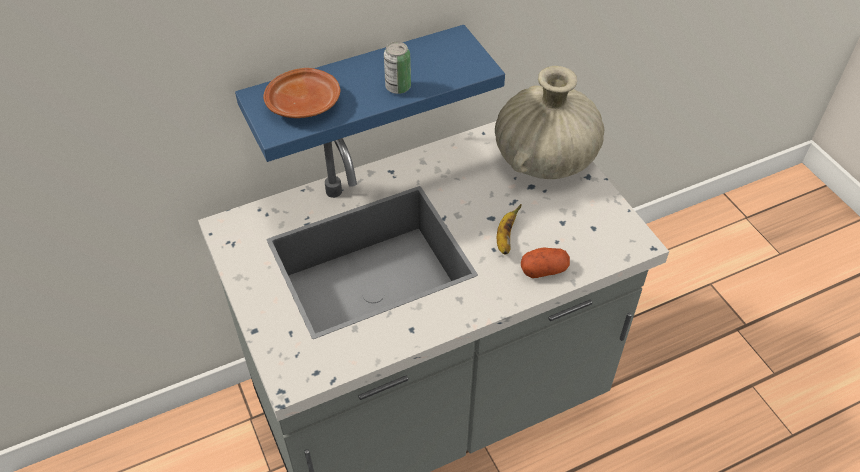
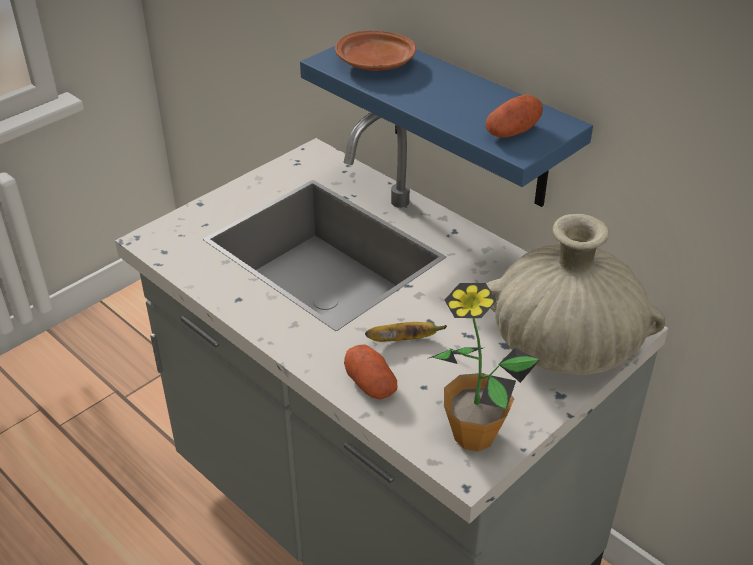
camera: 70 degrees right, 10 degrees down
(398, 87) = (441, 106): can -> none
(454, 63) = (512, 132): none -> potato
(610, 230) = (473, 435): none -> potted plant

